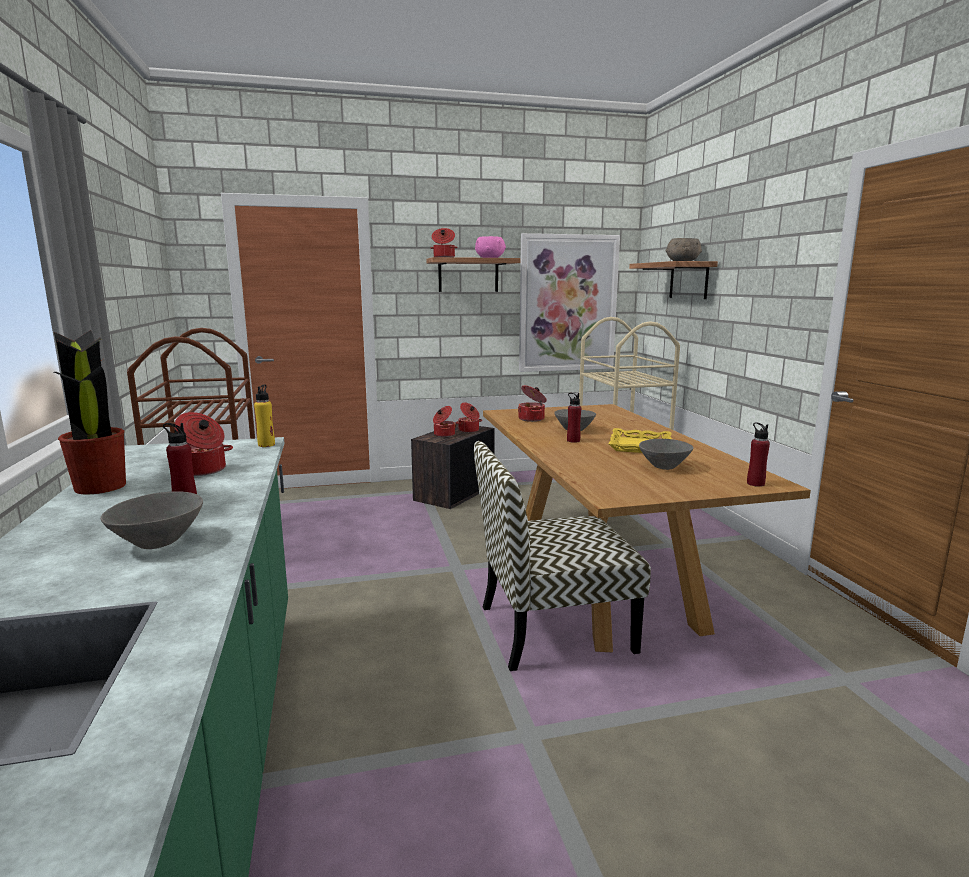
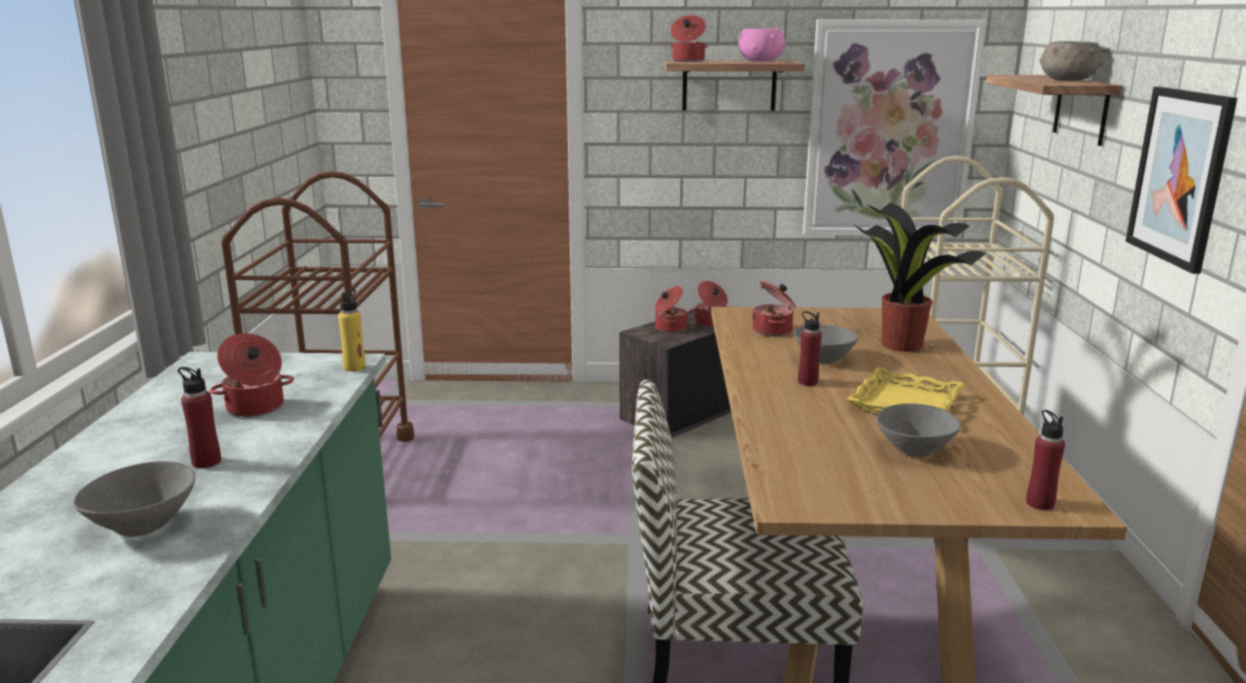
camera: 15 degrees right, 5 degrees up
(101, 486) = (132, 422): potted plant -> potted plant (900, 344)
(765, 306) = (1180, 176): none -> picture

